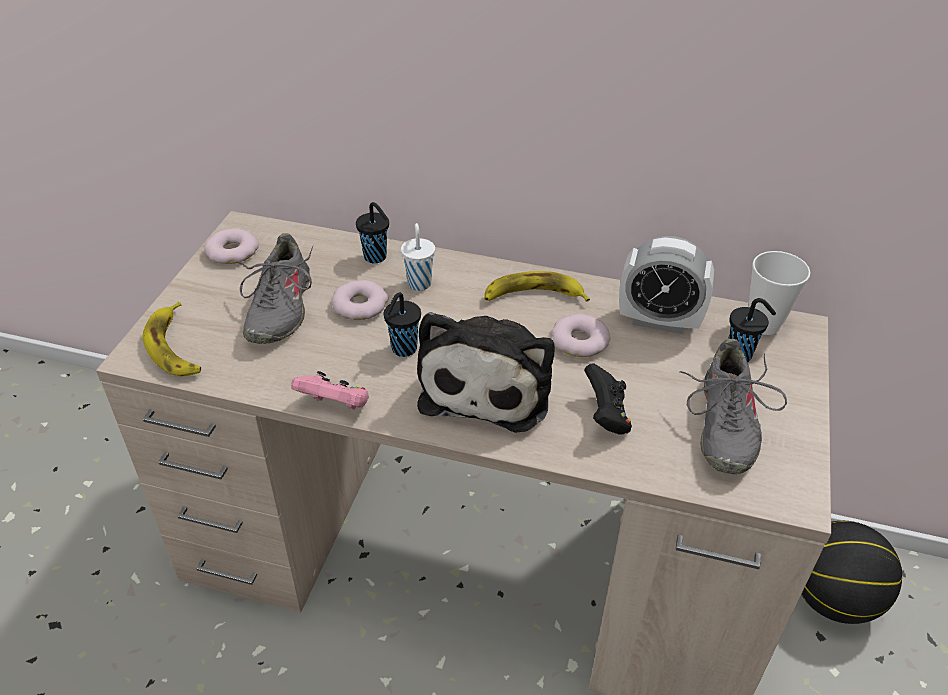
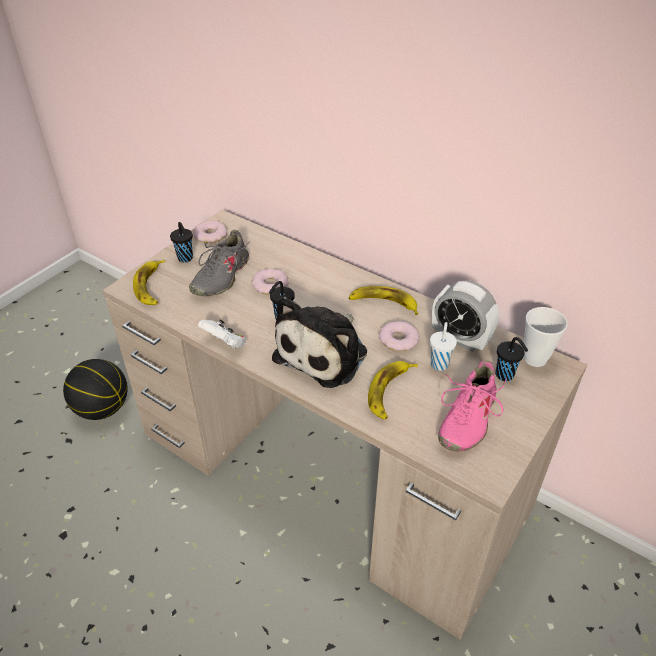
camera: 20 degrees right, 0 degrees up
(335, 406) = (225, 343): pink game controller -> white game controller
(376, 257) = (295, 257): black cup -> black cup (185, 259)
(419, 283) = (314, 279): white cup -> white cup (439, 363)
(606, 416) = (390, 392): black game controller -> banana
(723, 425) = (466, 418): grey shoe -> pink shoe
(832, 597) = (572, 575): basketball -> basketball (102, 408)

